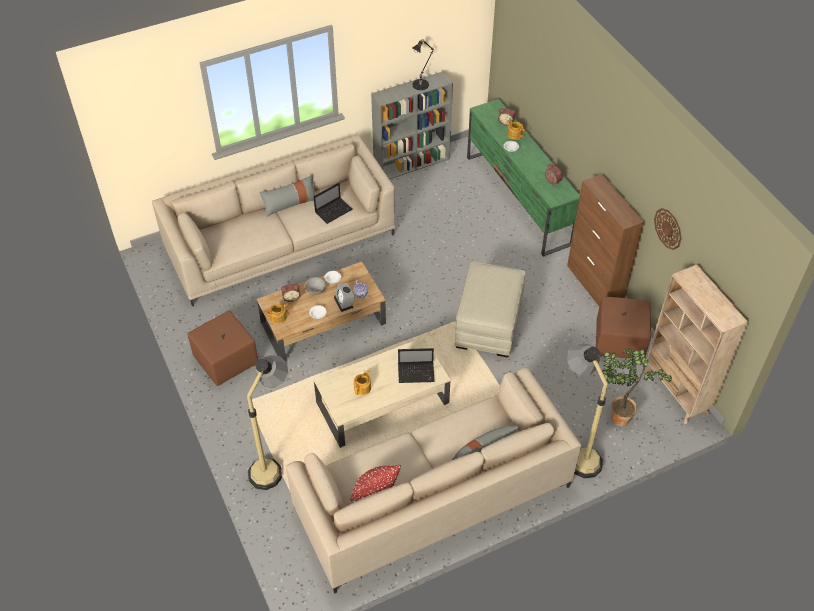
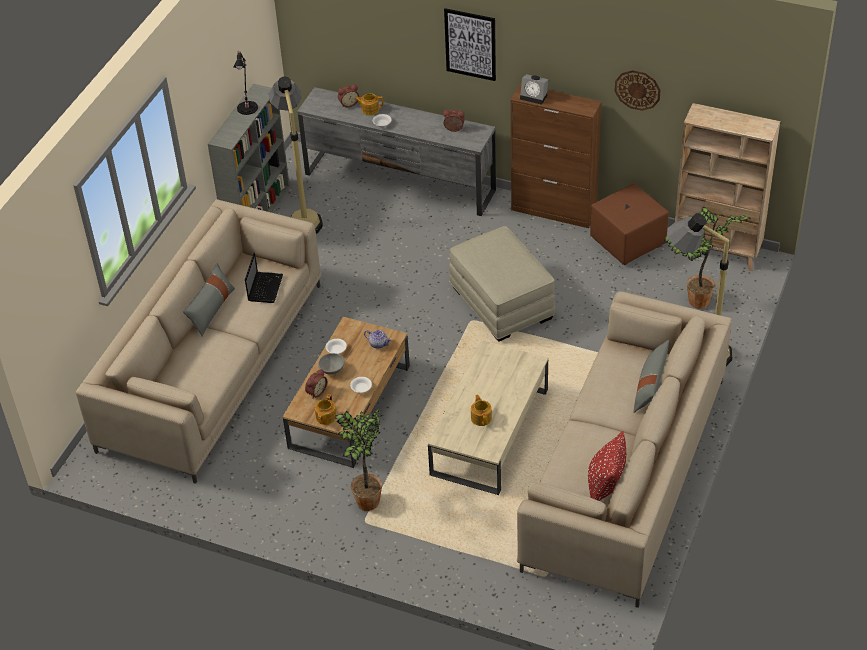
camera: 40 degrees left, 5 degrees down
(225, 361) = (296, 505): brown ottoman -> none
(266, 389) = (367, 499): none -> potted plant
(274, 462) = (454, 552): floor lamp -> floor lamp (302, 215)
(345, 302) = (373, 361): alarm clock -> alarm clock (535, 96)
(417, 373) = (513, 372): laptop -> none
(517, 200) = (400, 183): green tv stand -> grey tv stand
(583, 123) = (470, 44): none -> picture

